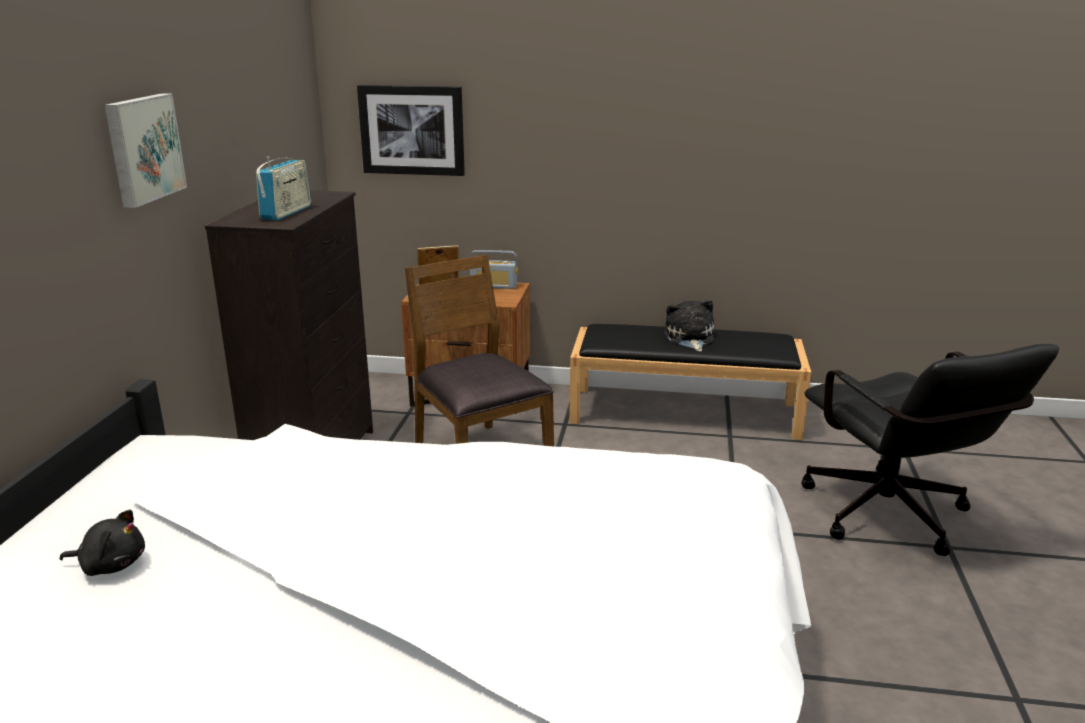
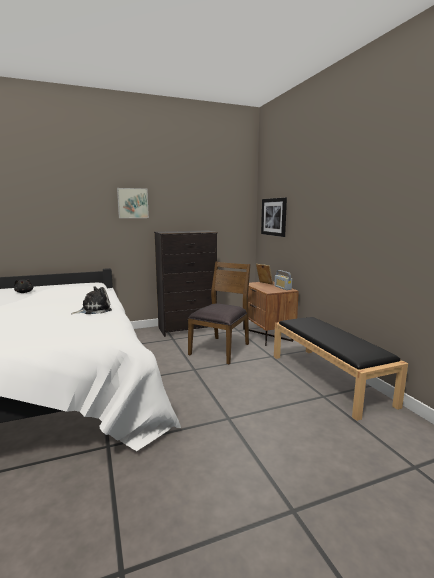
camera: 60 degrees right, 10 degrees down
(286, 213) = (178, 232): radio -> none
(690, 338) = (332, 334): plush toy -> plush toy (94, 310)
(894, 520) = (301, 476): black office chair -> none

